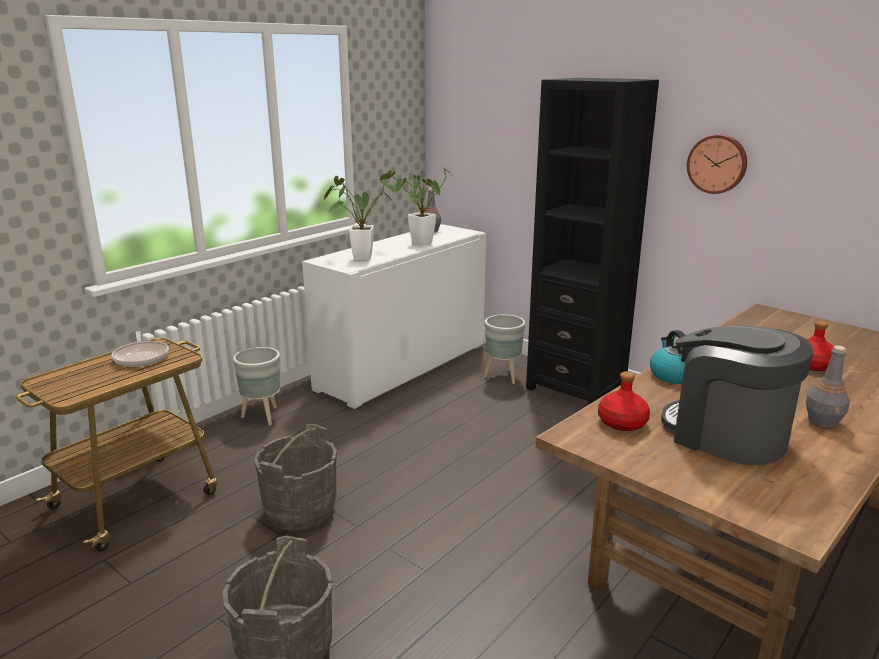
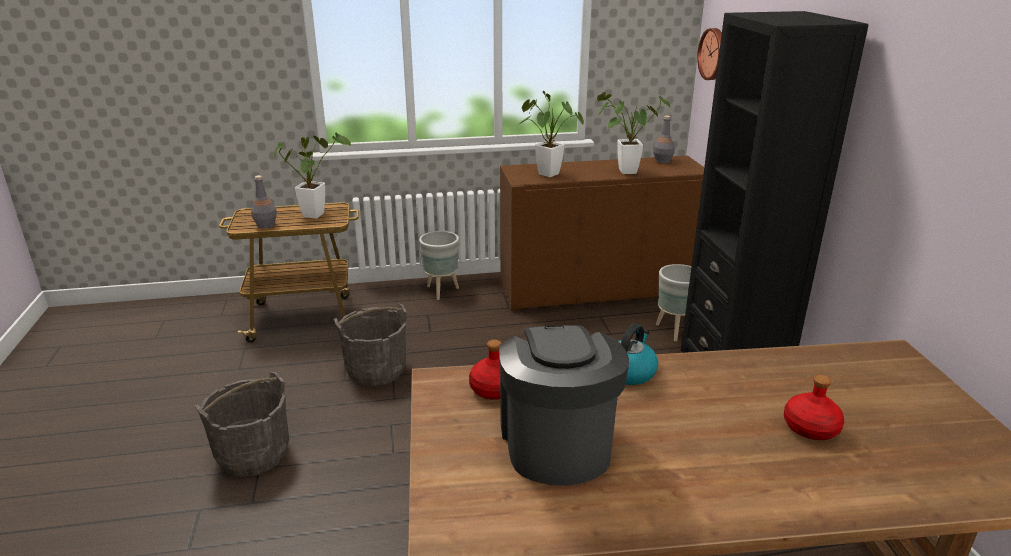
camera: 40 degrees right, 5 degrees up
(141, 357) = (316, 213): frying pan -> potted plant
(403, 367) = (597, 289): white cabinet -> brown cabinet
(717, 164) = (909, 145): wall clock -> wall clock (713, 54)
(823, 421) = (683, 481): grey bottle -> grey bottle (266, 225)

